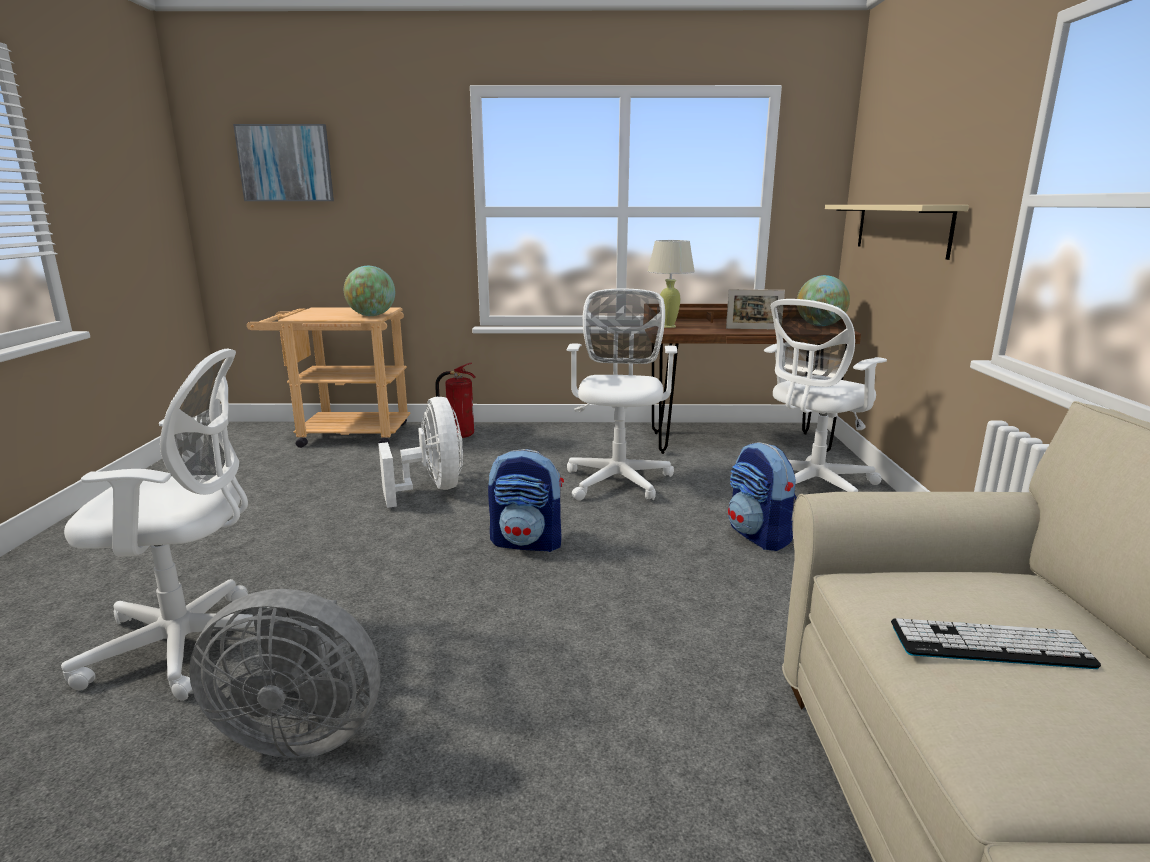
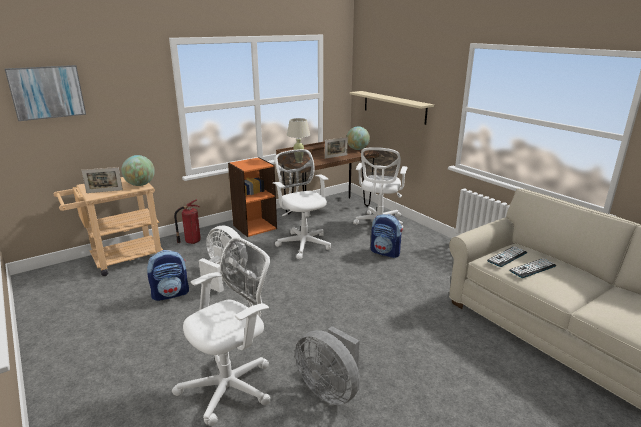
camera: 35 degrees left, 5 degrees up
(301, 731) = (330, 389): grey fan -> grey fan turned 75 degrees clockwise
(318, 315) = (104, 191): none -> picture frame
(528, 542) = (306, 286): backpack -> backpack (171, 294)
(575, 438) = (254, 227): none -> orange bookcase
(940, 590) = (507, 257): none -> keyboard

